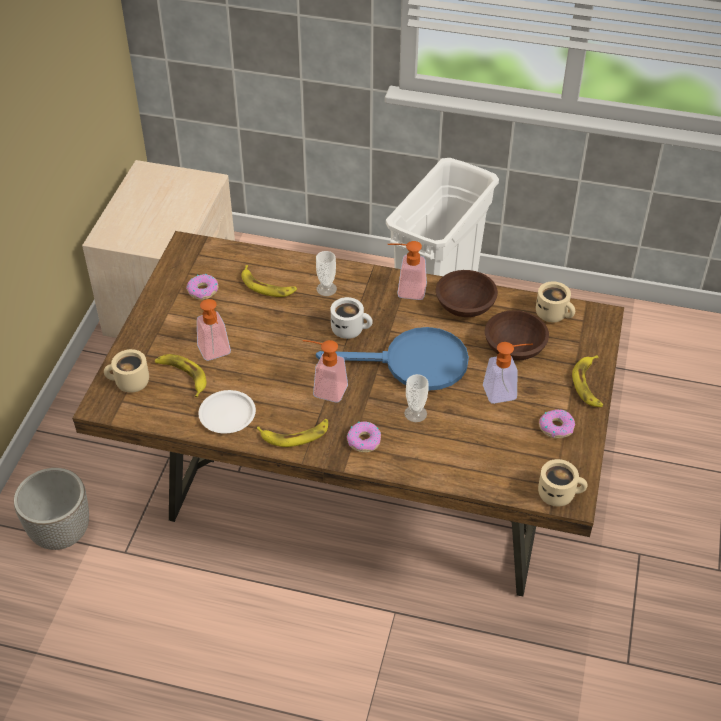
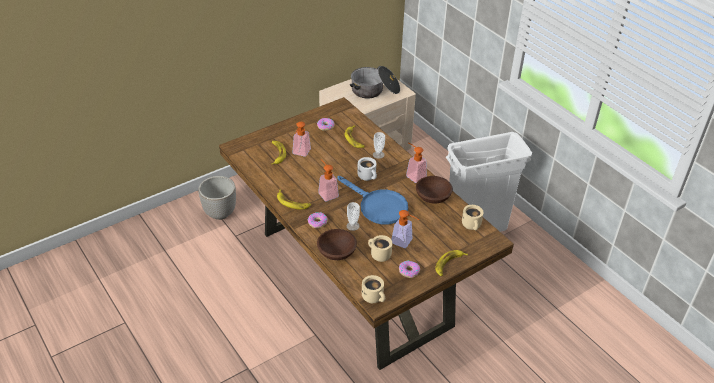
camera: 40 degrees right, 5 degrees down
(129, 384) = (253, 145): beige mug -> beige mug (378, 255)
(166, 201) = (374, 90): none -> cooking pot
(228, 415) = (276, 179): white plate -> none
(513, 348) = (432, 227): brown bowl -> brown bowl (336, 252)

